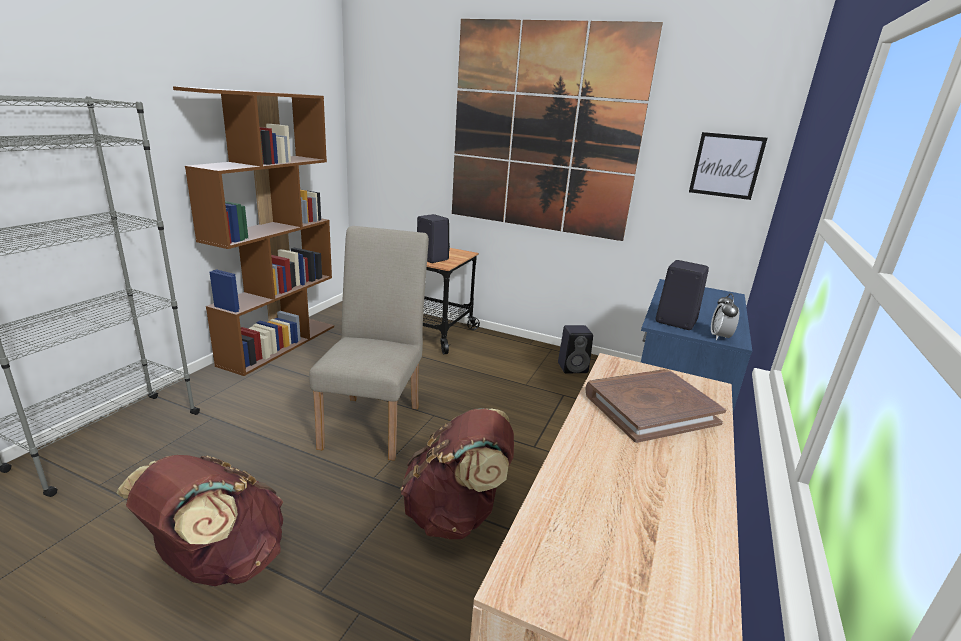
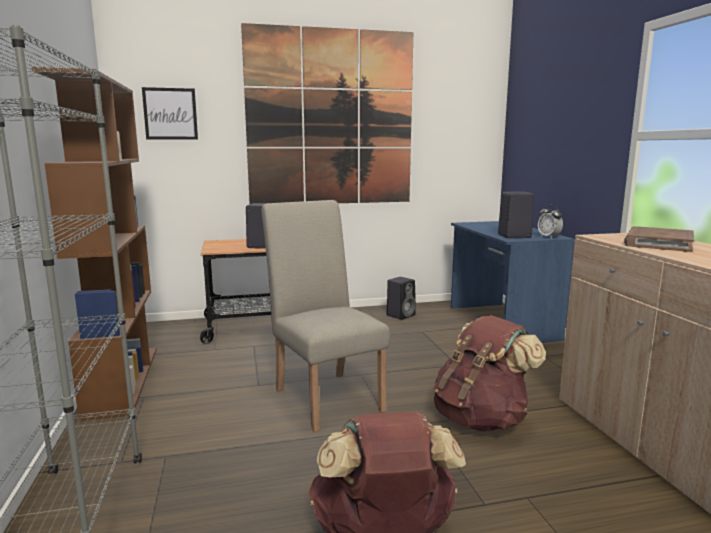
camera: 35 degrees left, 10 degrees down
(726, 166) = (470, 133): picture -> picture (170, 114)

